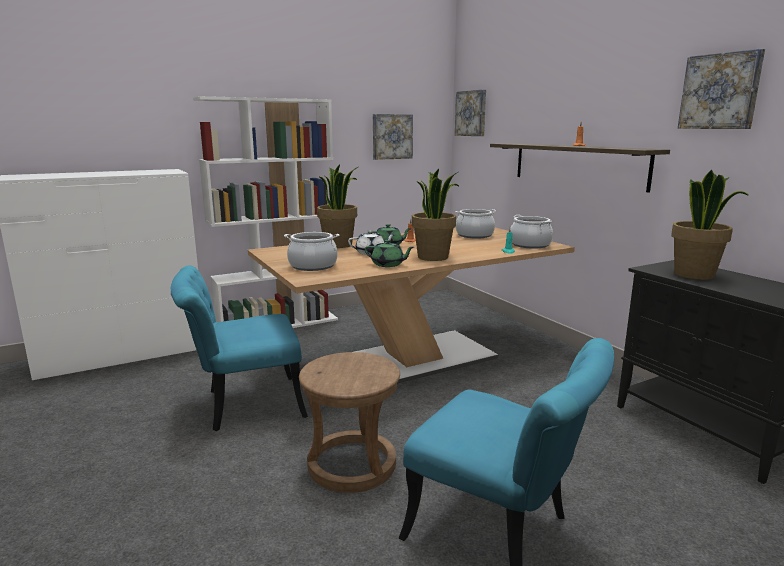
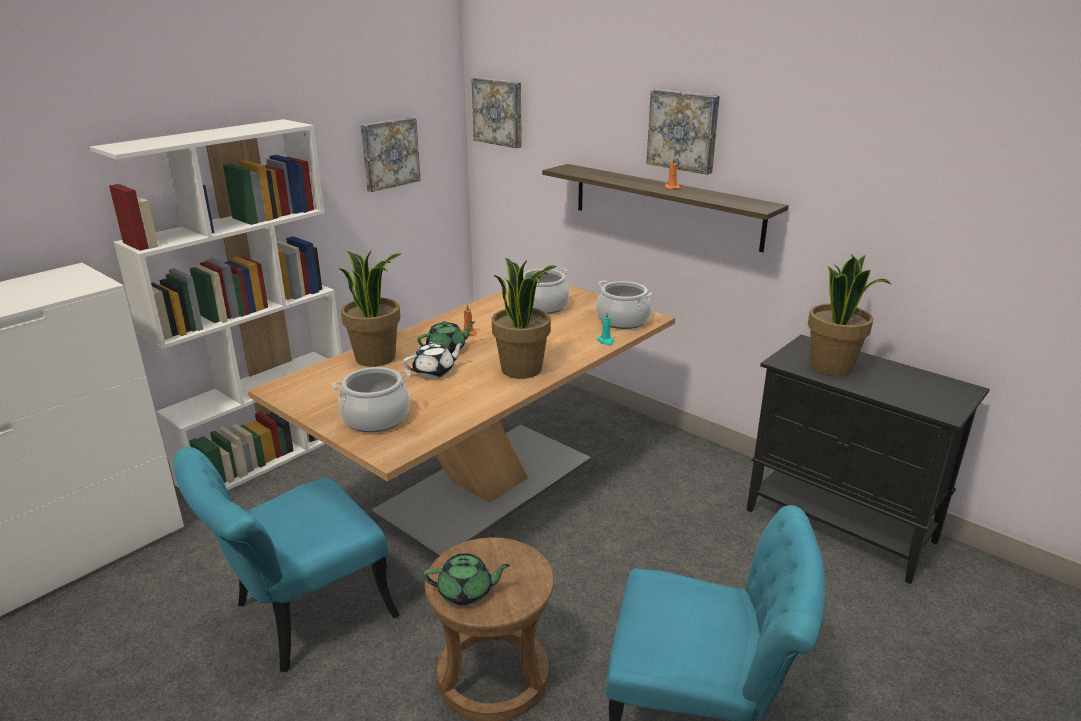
camera: 20 degrees left, 10 degrees up
(388, 265) = (475, 397): green teapot -> green teapot (466, 592)
(720, 91) = (849, 146): picture -> picture (683, 130)

